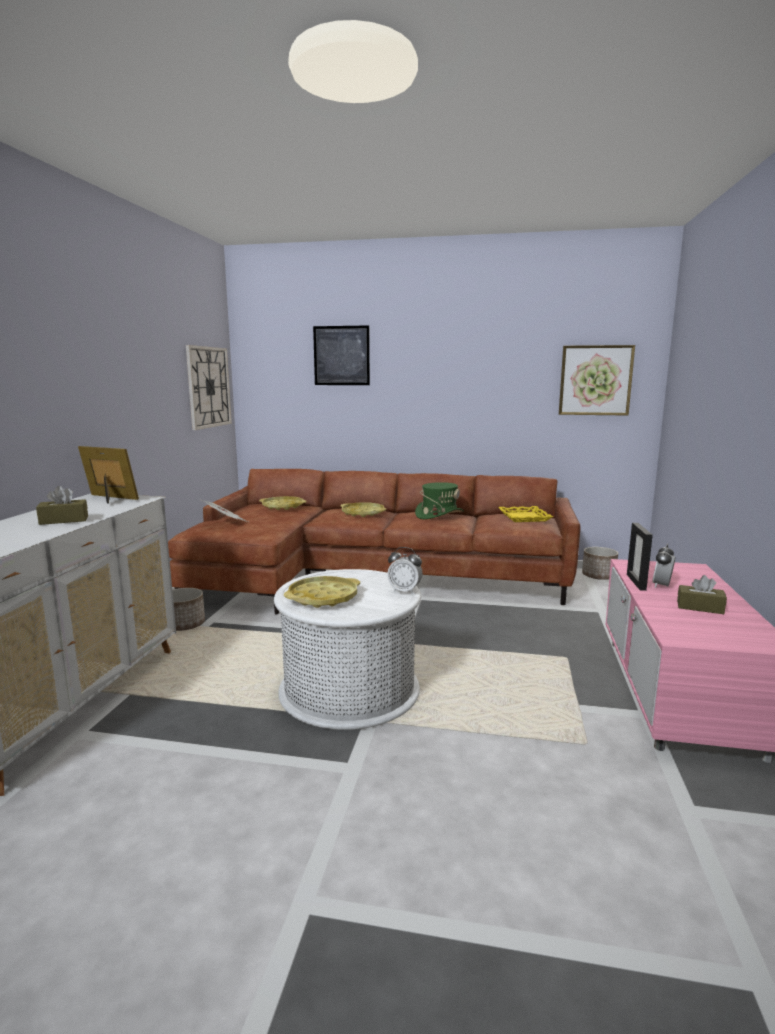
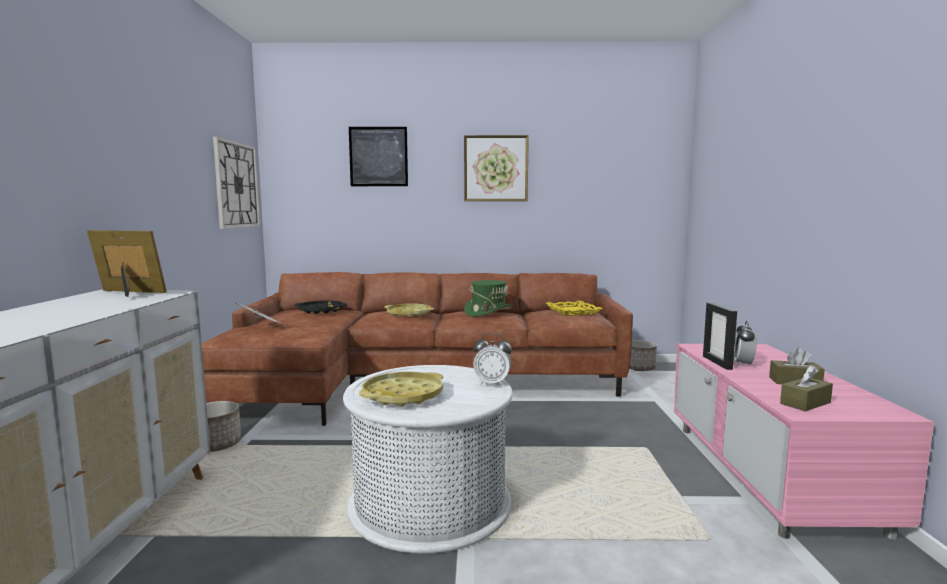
camera: 10 degrees left, 5 degrees down
(64, 520) = (69, 313): brown tissue box -> brown tissue box (805, 403)
(283, 506) = (320, 310): yellow tray -> black tray
(595, 380) = (626, 181): picture -> picture (496, 168)

